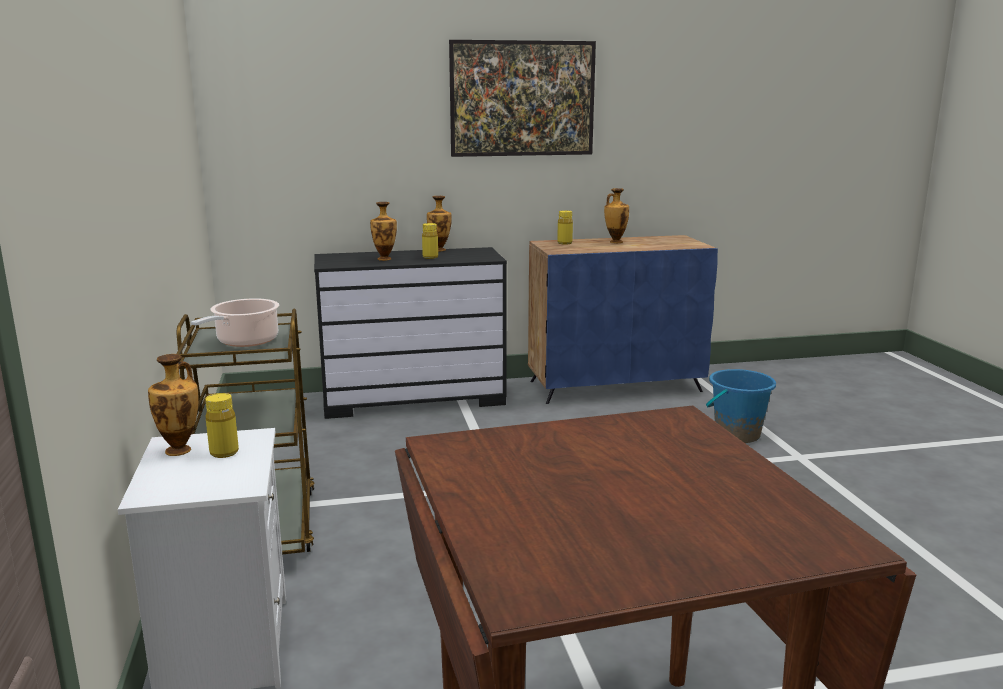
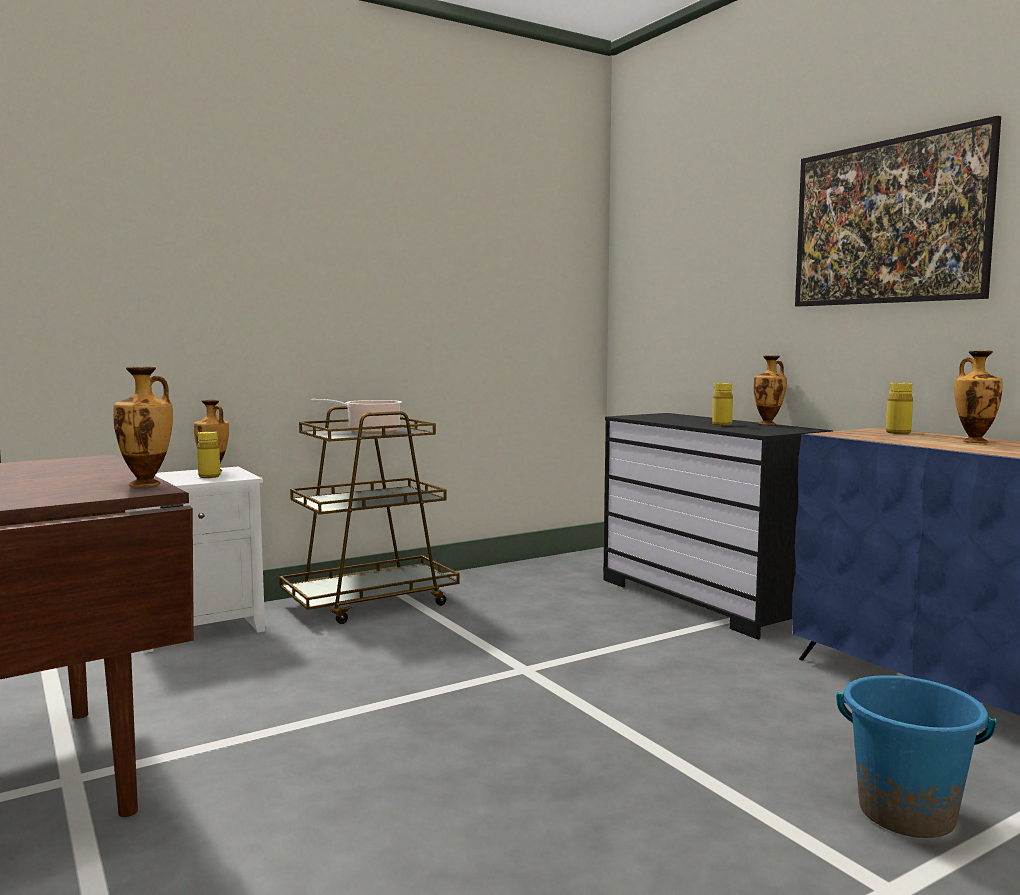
camera: 70 degrees right, 10 degrees down
(385, 259) = (684, 420): vase -> vase (147, 484)

